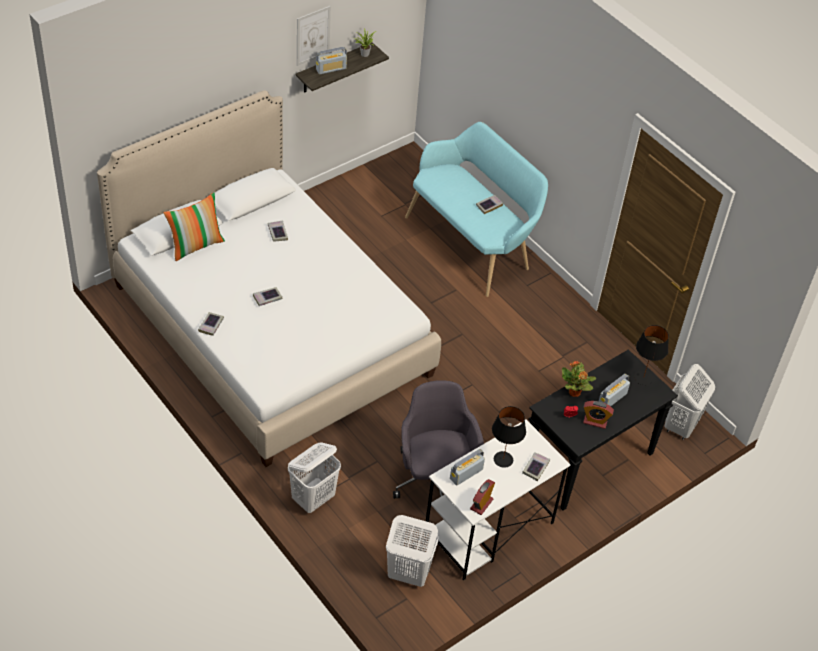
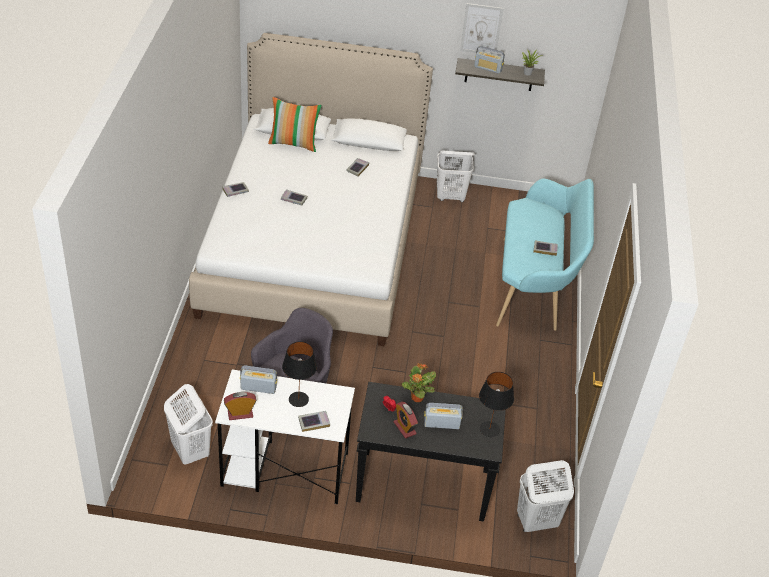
camera: 45 degrees right, 5 degrees down
(313, 499) = (197, 359): white laundry basket -> white laundry basket (450, 196)

